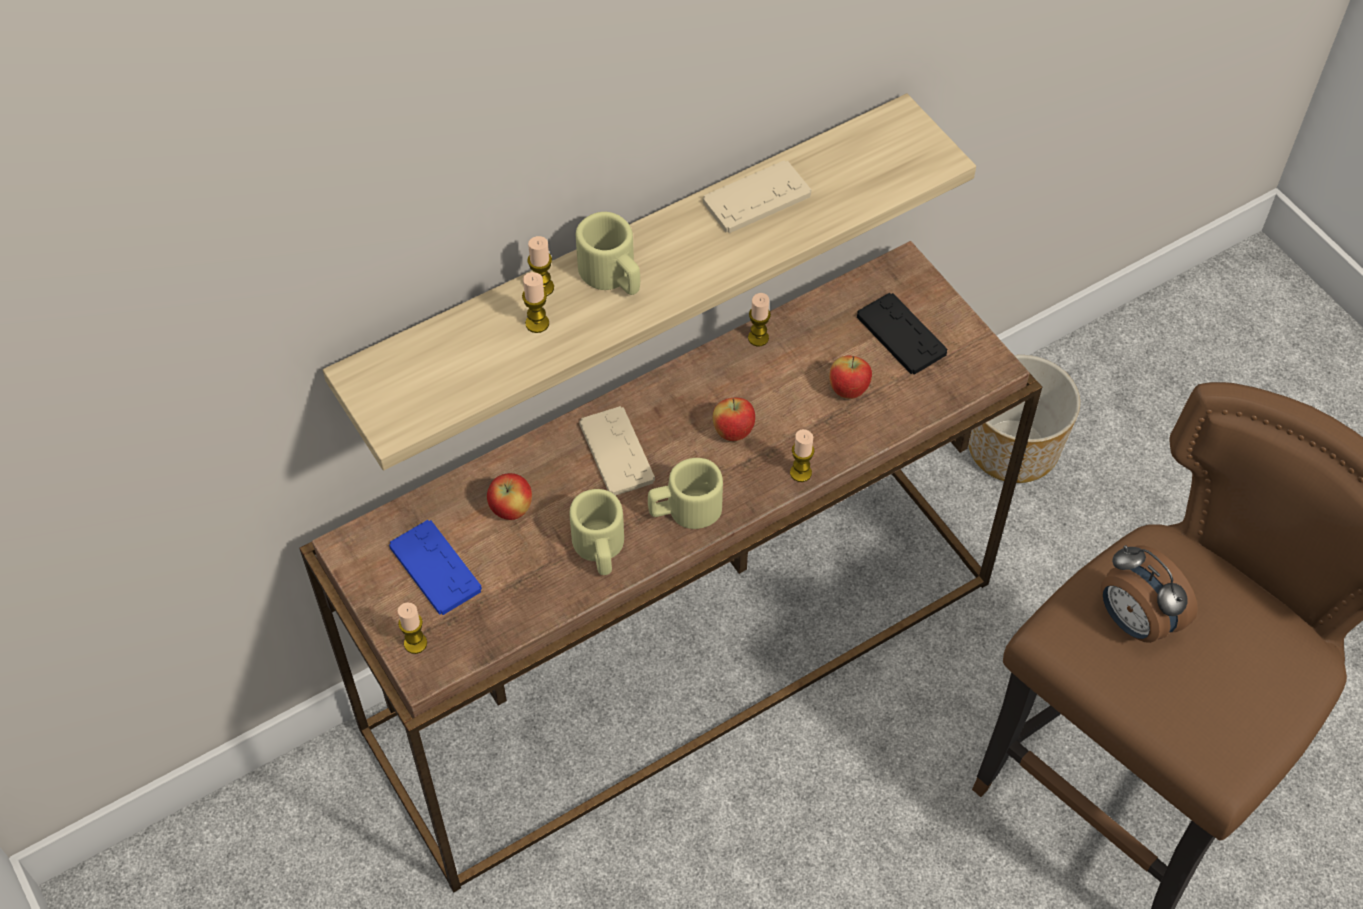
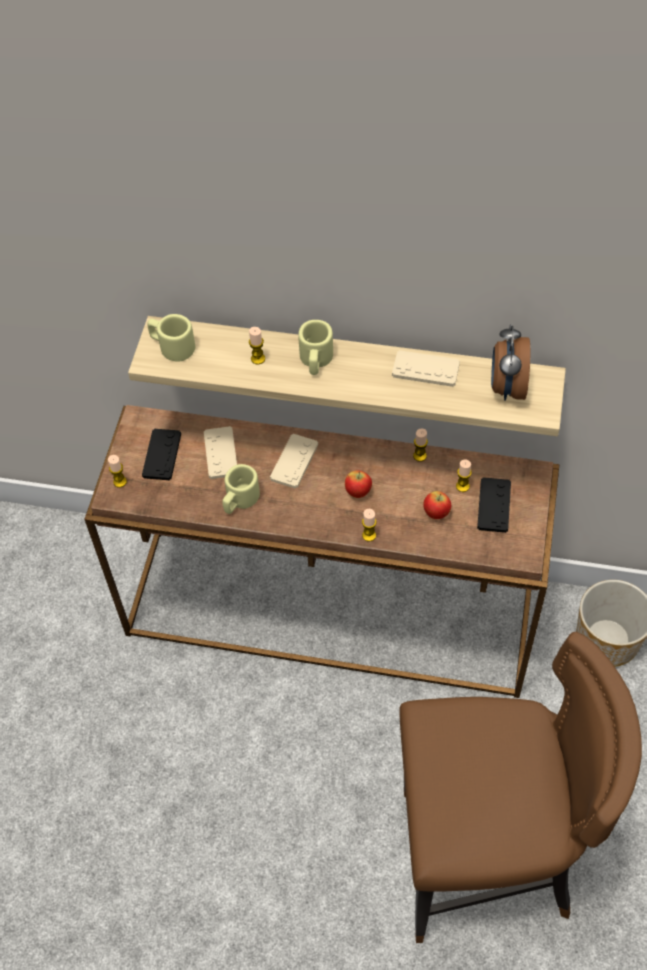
camera: 45 degrees right, 0 degrees up
(435, 568) = (162, 455): blue game controller -> black game controller
(511, 509) = (221, 453): apple -> beige game controller
(542, 287) = (278, 343): candle -> candle (462, 486)
(684, 510) = (296, 511): beige mug -> beige mug (172, 346)
(1134, 621) = (471, 741): alarm clock -> alarm clock (507, 387)

